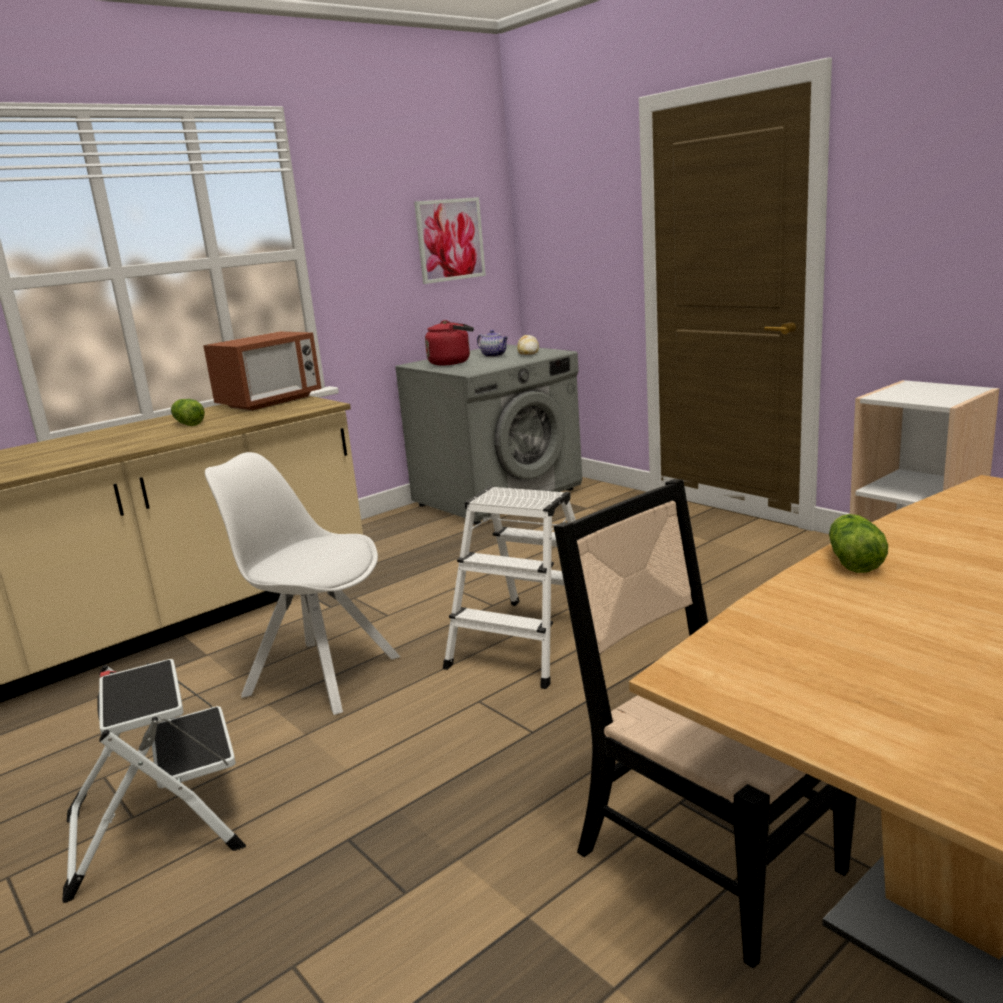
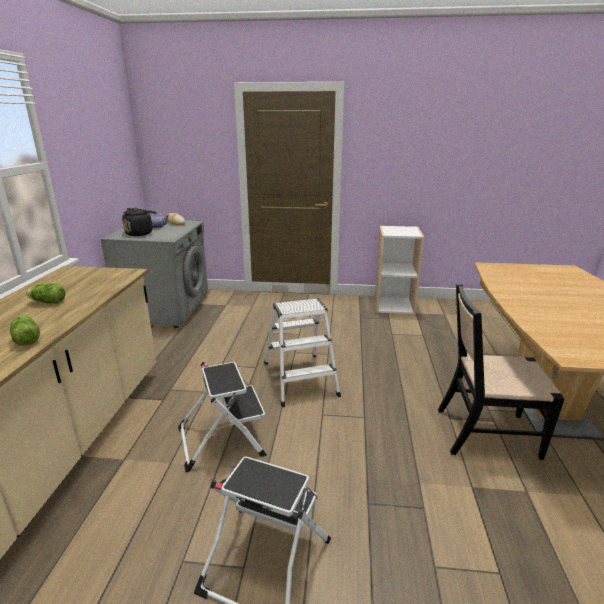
camera: 45 degrees left, 5 degrees up
(270, 402) = (75, 275): microwave -> none
(320, 675) = (222, 438): white chair -> step ladder
(450, 240) = (113, 155): picture -> none
(452, 362) = (140, 233): red kettle -> black kettle
(853, 560) = (514, 302): lettuce -> lettuce (26, 339)

